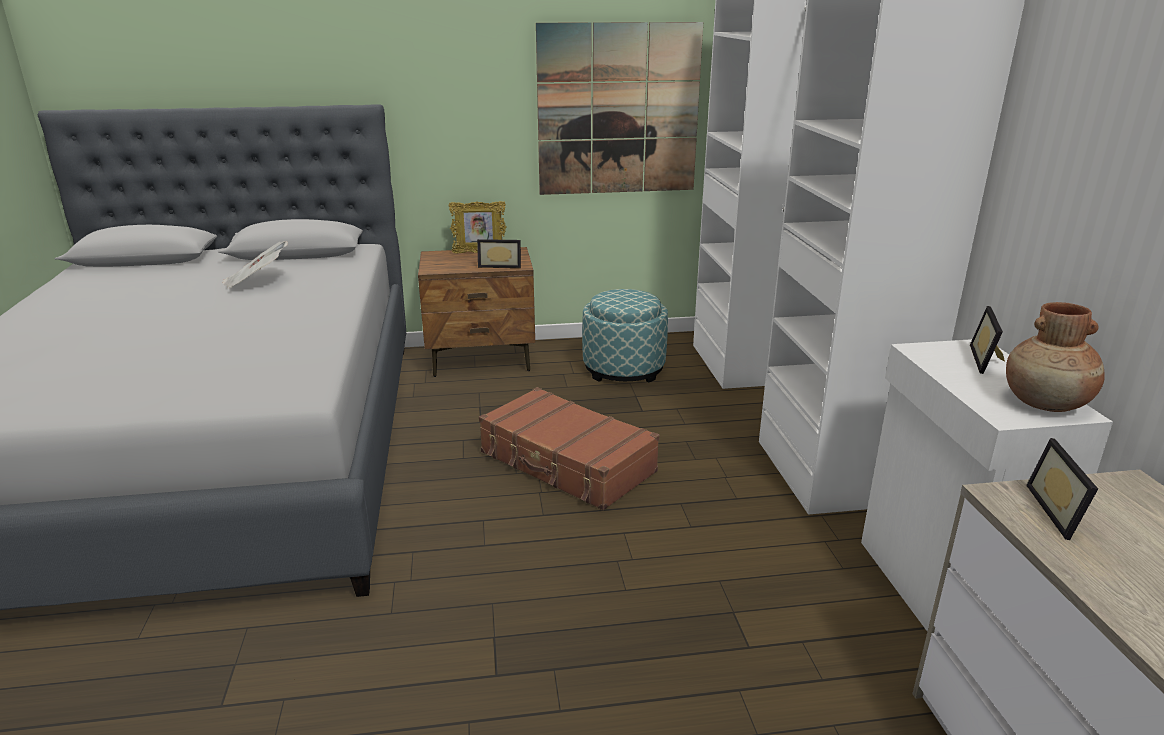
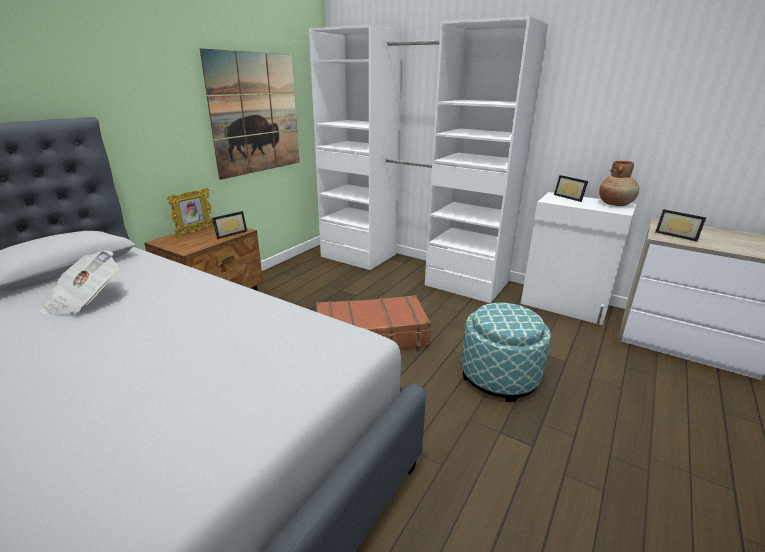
camera: 50 degrees left, 0 degrees up
(623, 368) = (309, 280): ottoman -> ottoman (499, 376)

